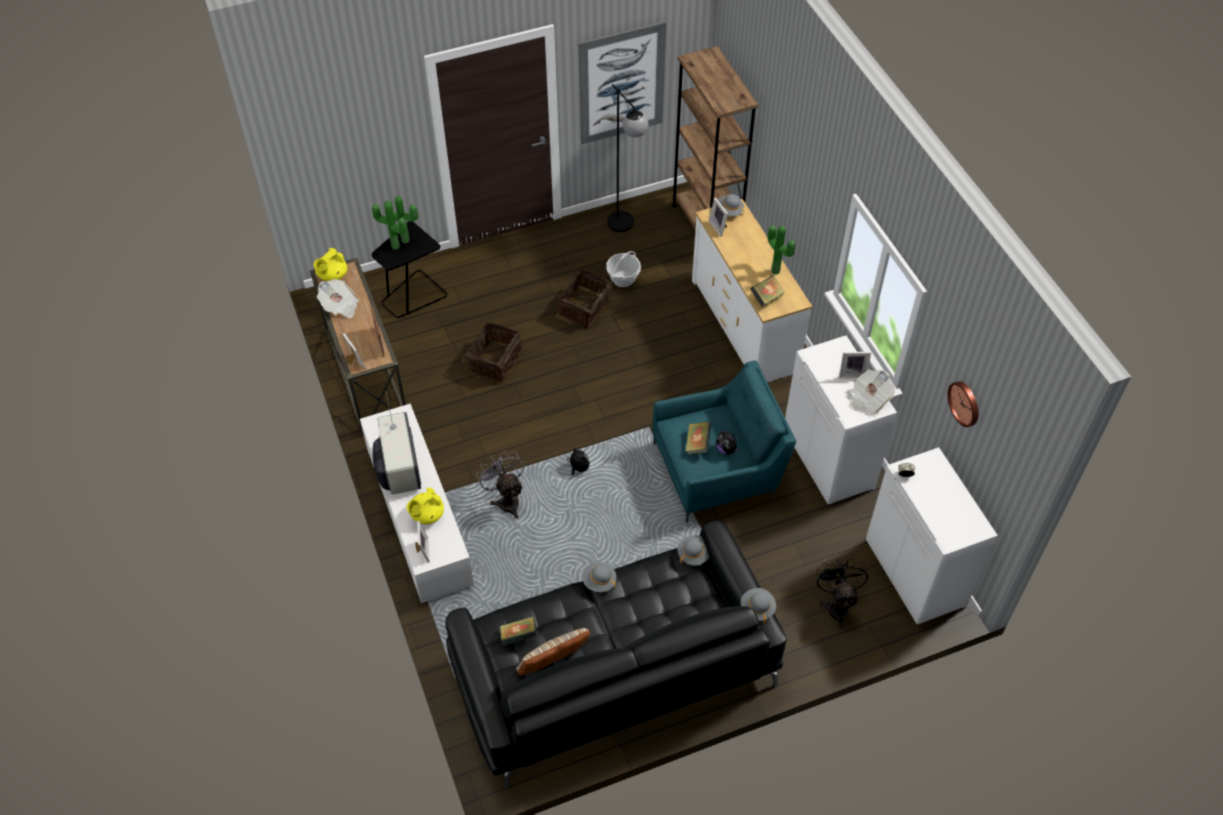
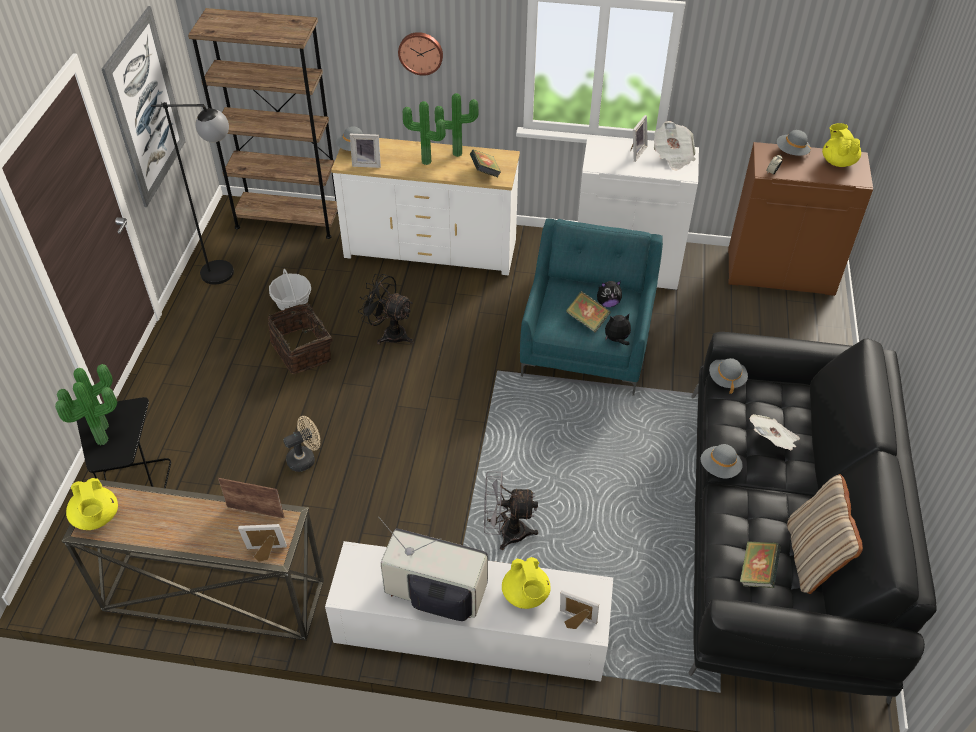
camera: 60 degrees left, 5 degrees down
(340, 306) = (157, 531): newspaper -> newspaper (772, 441)
(494, 361) = (305, 458): basket -> beige fan
(578, 468) = (508, 450): plush toy -> plush toy (617, 340)
(748, 259) = (426, 163): none -> potted plant
(757, 608) = (835, 351): grey hat -> grey hat (791, 152)
(837, 605) = (788, 335): black fan -> black fan (389, 333)
(916, 573) = (781, 271): white cabinet -> brown cabinet
(963, 517) = (838, 161): none -> yellow teapot
(965, 403) = (781, 67): wall clock -> wall clock (421, 52)

